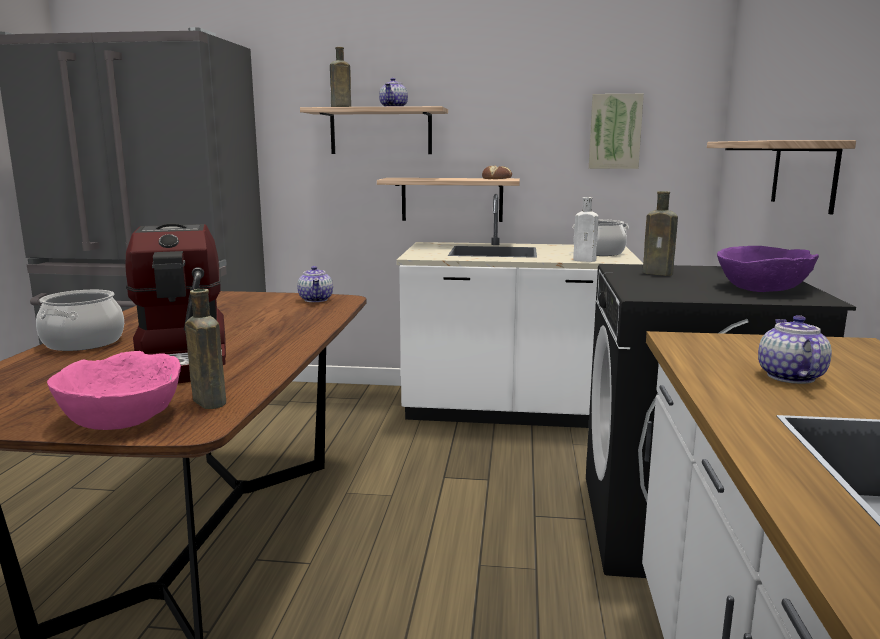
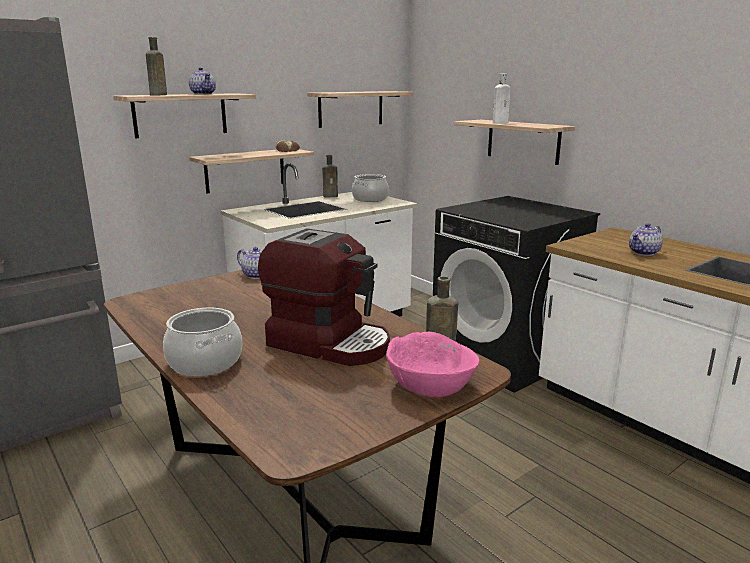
camera: 45 degrees left, 5 degrees up
(586, 260) = (382, 206): white bottle -> white bottle (501, 123)
(615, 131) = (351, 109): picture -> shelf
(660, 273) = (484, 209): brown bottle -> brown bottle (331, 196)
(762, 289) = (547, 210): purple bowl -> none
(789, 376) = (644, 252): teapot -> teapot turned 90 degrees counterclockwise

